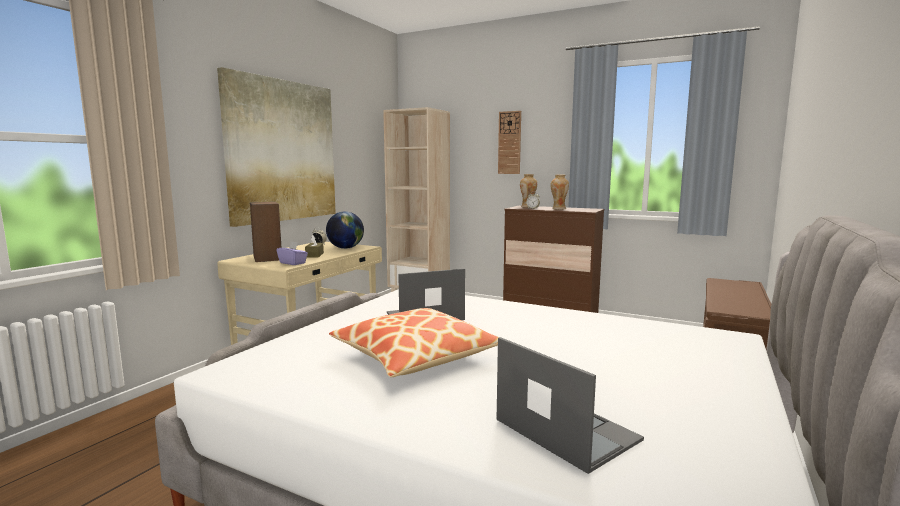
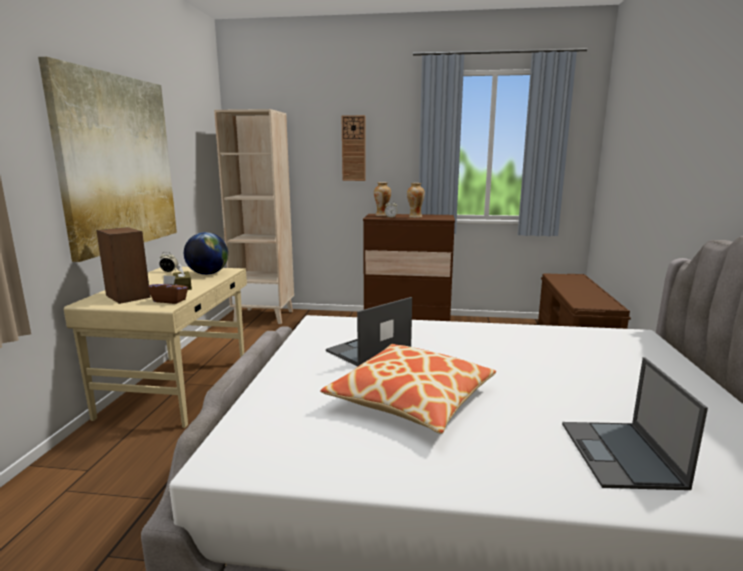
camera: 20 degrees left, 5 degrees up
(293, 263) = (170, 300): purple tissue box -> brown tissue box
(565, 429) = (621, 455): laptop -> laptop turned 120 degrees counterclockwise

